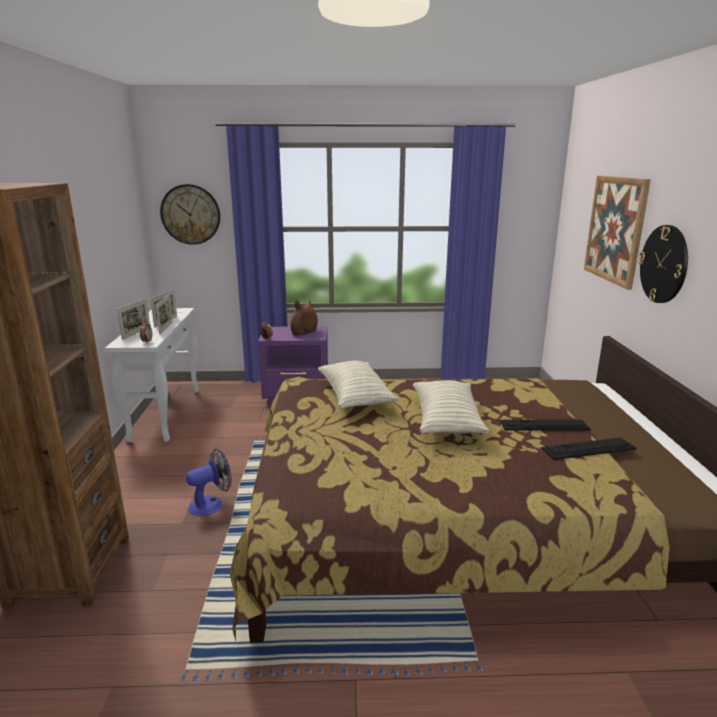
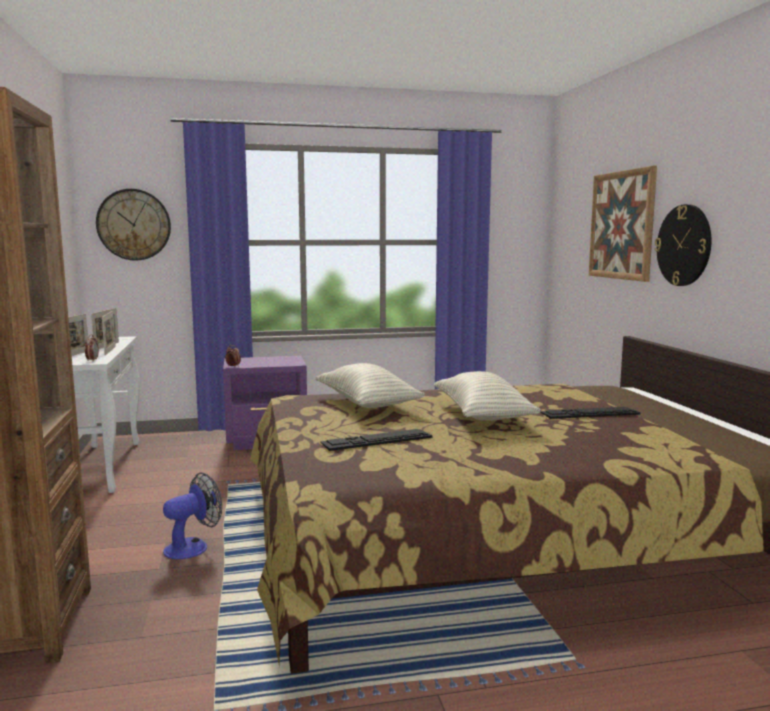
camera: 10 degrees left, 10 degrees down
(304, 332) = (277, 361): brown vase -> none
(588, 448) = (646, 426): keyboard -> keyboard (377, 440)

